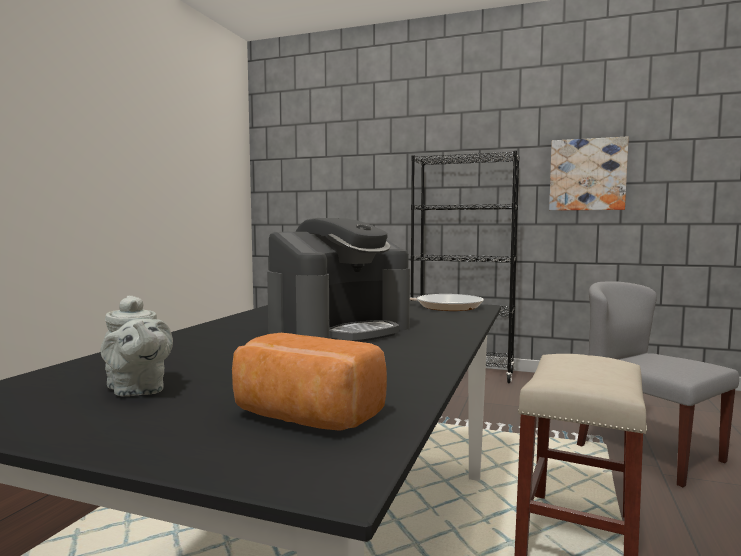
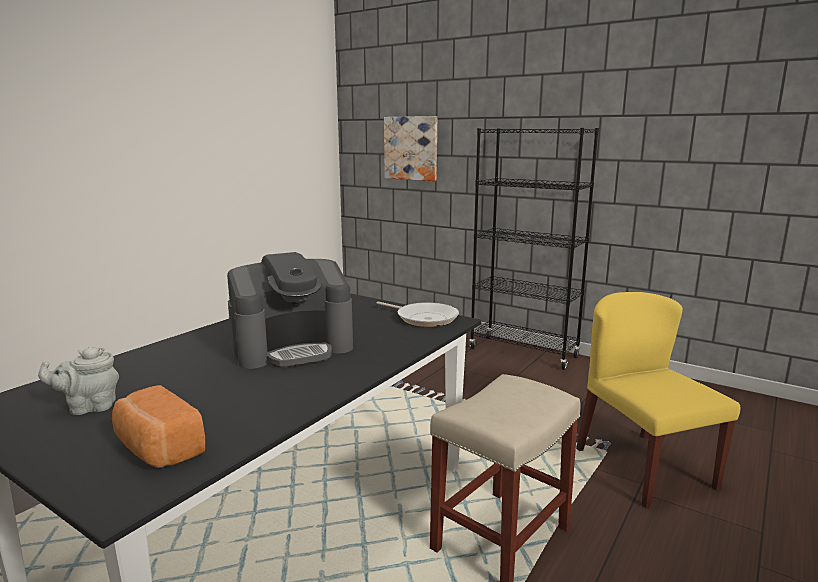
camera: 15 degrees right, 10 degrees up
(137, 390) = (89, 407): grey teapot -> grey teapot turned 90 degrees clockwise
(587, 175) = (674, 151): picture -> picture (411, 148)
(648, 453) = (643, 467): grey chair -> yellow chair

